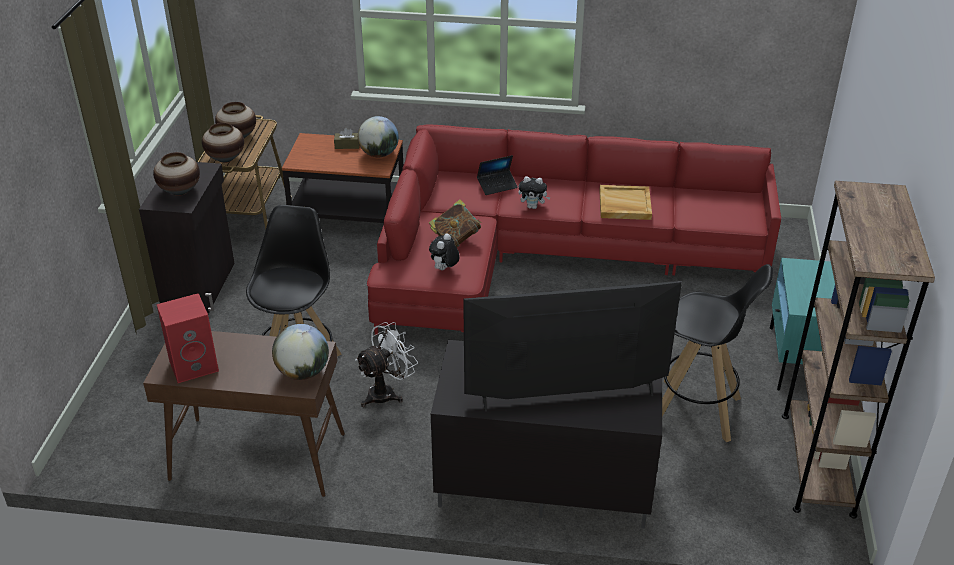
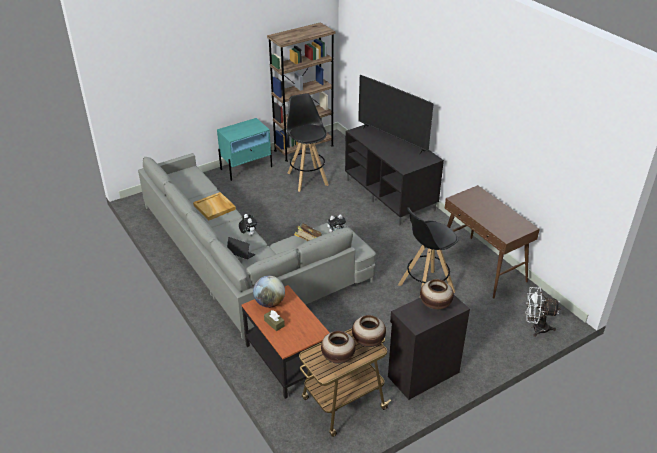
camera: 130 degrees left, 0 degrees up
(194, 365) = (511, 222): red speaker -> none
(303, 372) = (471, 195): globe -> none
(386, 392) = (401, 255): white fan -> white fan (535, 328)
(547, 256) = (243, 261): red sofa -> grey sofa

